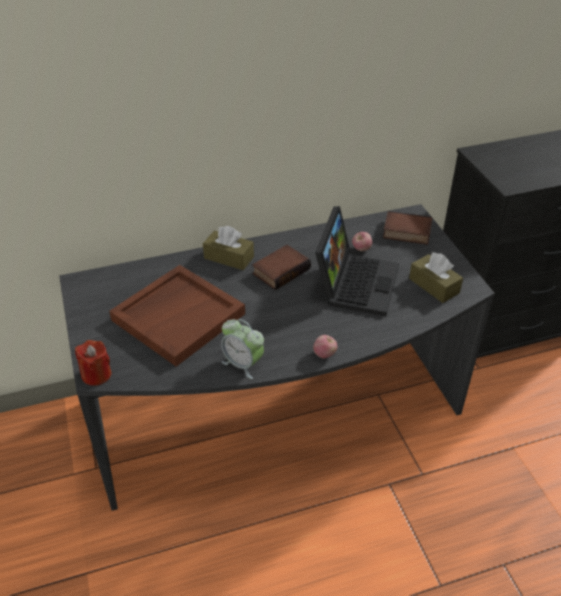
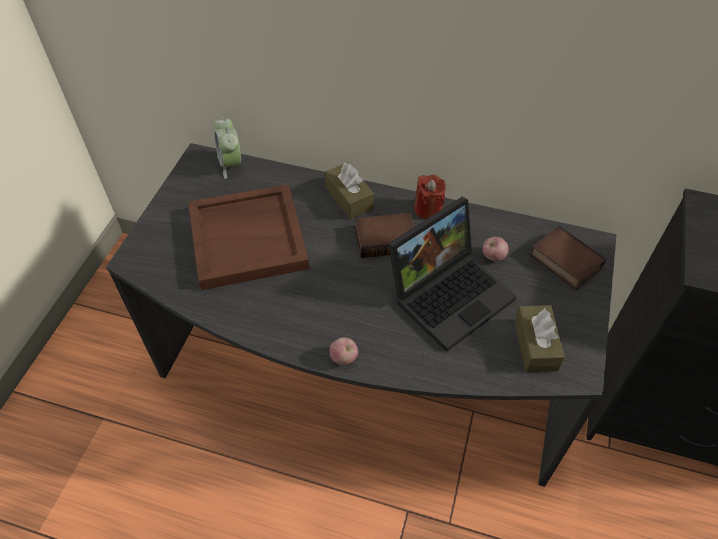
camera: 35 degrees right, 10 degrees up
(96, 374) = (133, 260): red candle -> red candle (428, 209)
(243, 364) = (259, 322): alarm clock -> alarm clock (231, 164)

